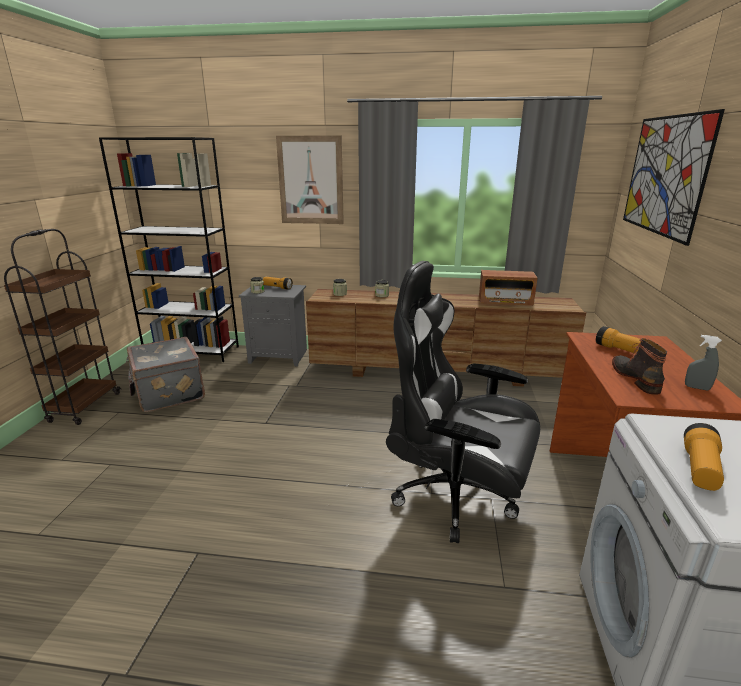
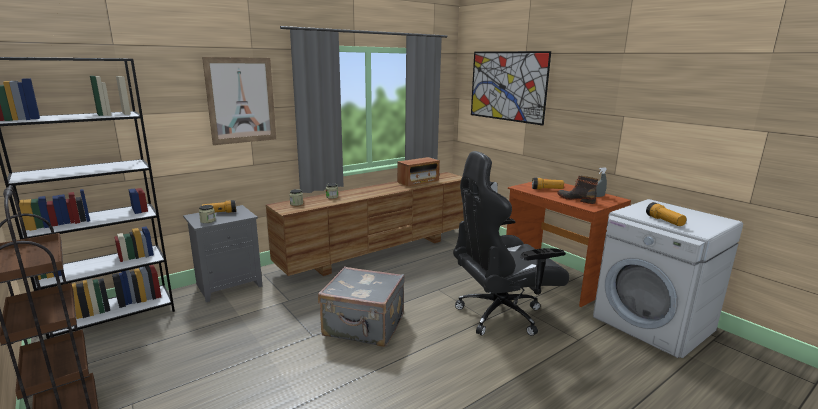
camera: 45 degrees left, 5 degrees down
(168, 393) = (162, 361): grey suitcase -> grey suitcase (364, 327)

